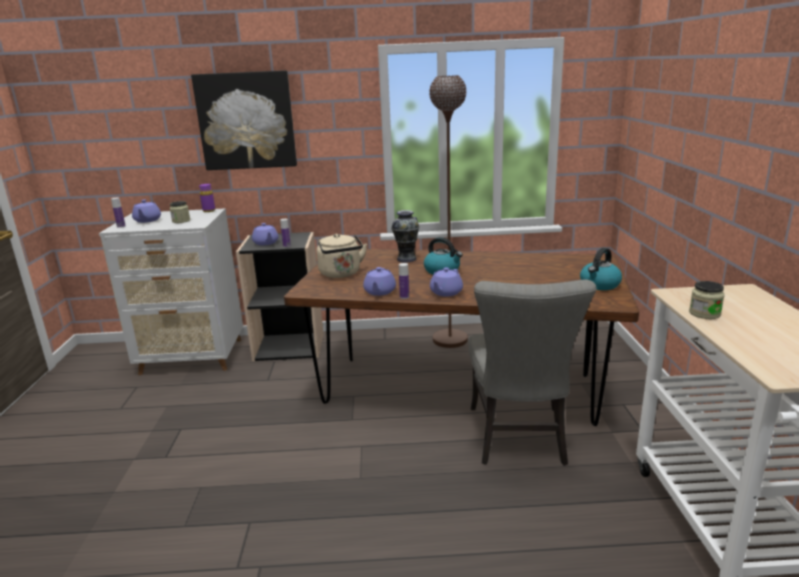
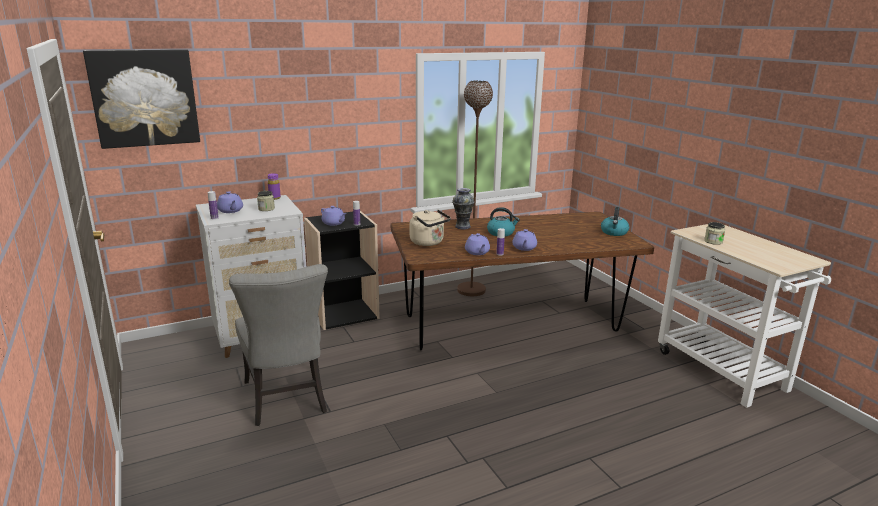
camera: 25 degrees left, 0 degrees up
(246, 121) = (306, 116): picture -> picture (144, 98)
(519, 439) = (577, 348): grey chair -> grey chair (287, 399)

